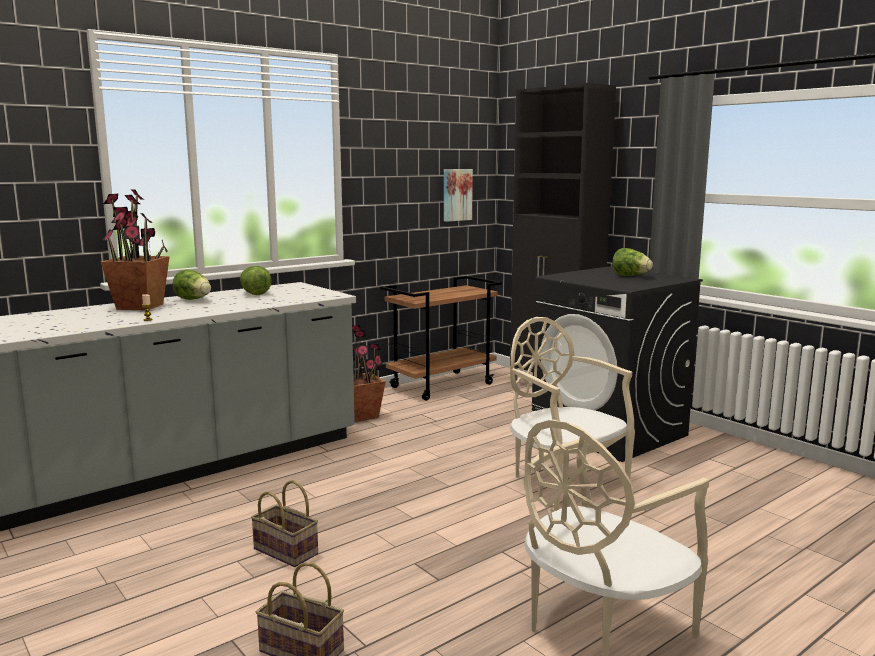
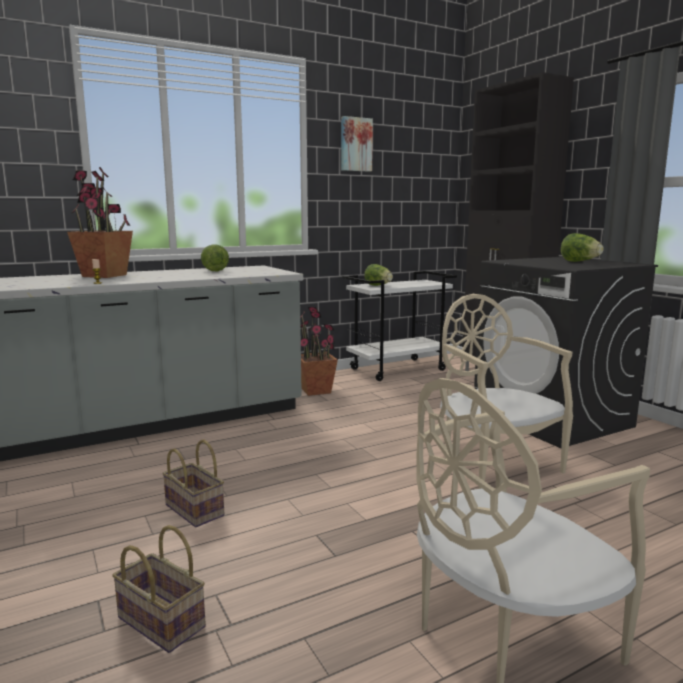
camera: 10 degrees right, 0 degrees up
(194, 300) = (156, 273): lettuce -> lettuce (378, 285)
(442, 385) = (398, 369): brown cart -> white cart
(456, 194) = (418, 195): picture -> picture (355, 144)

